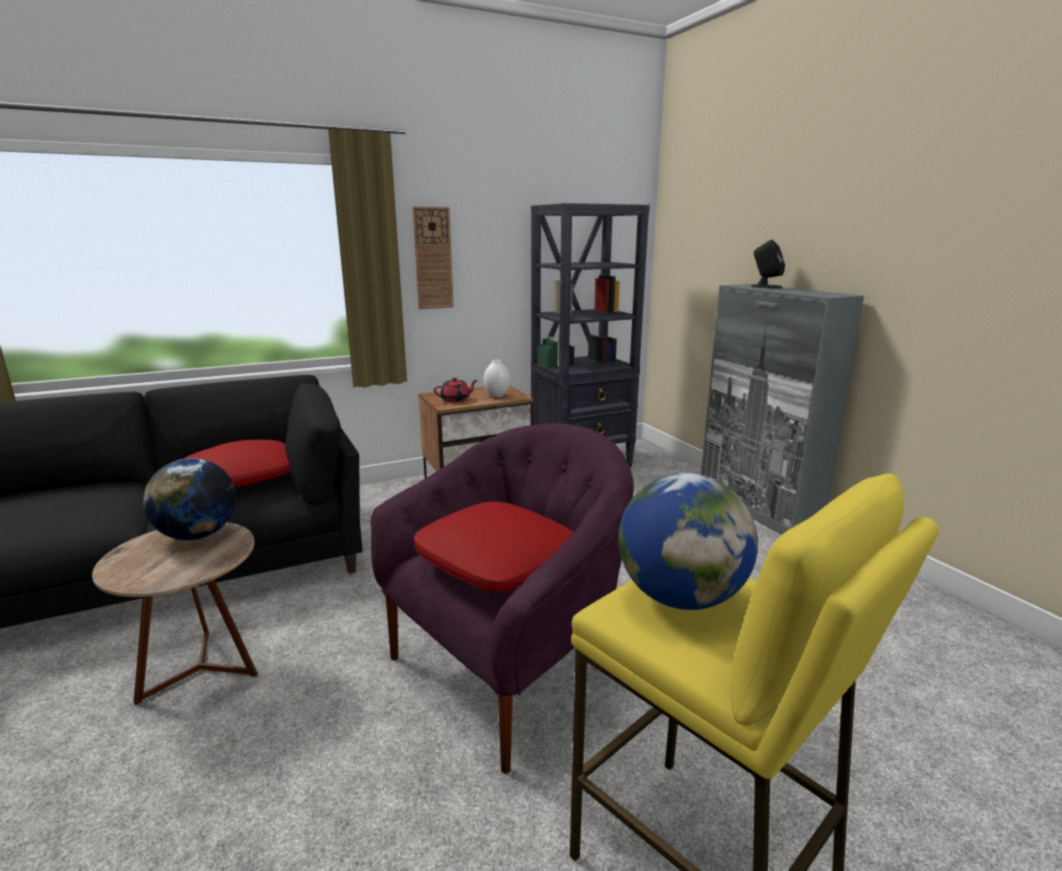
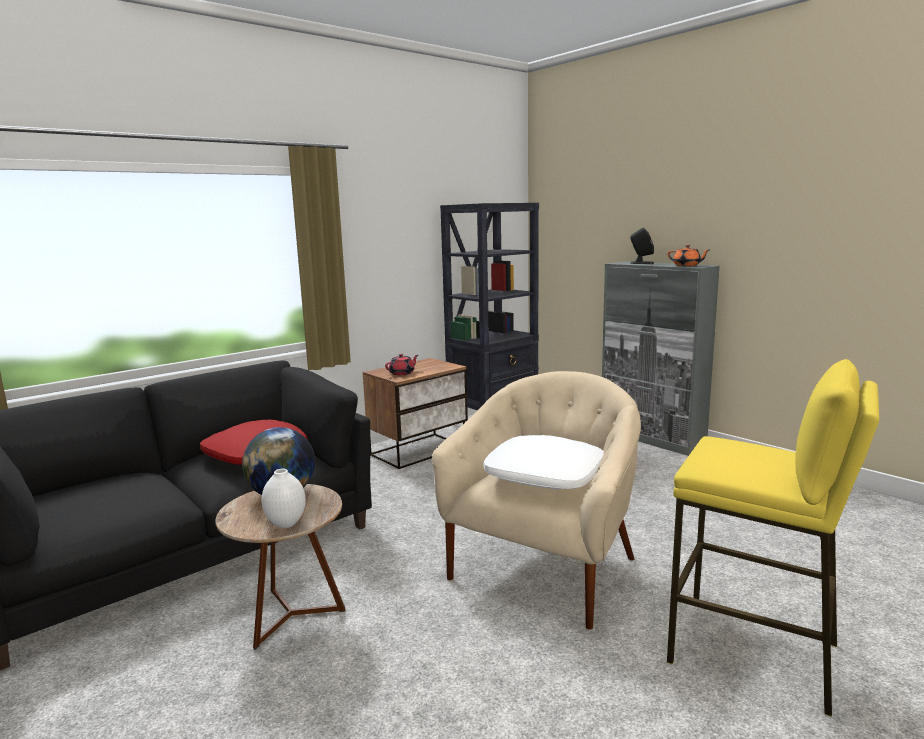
camera: 15 degrees left, 5 degrees down
(433, 258) = (365, 252): wall clock -> none
(497, 395) = (433, 367): white vase -> white vase (286, 523)
(497, 560) = (545, 475): red pillow -> white pillow
(511, 668) = (545, 568): purple armchair -> beige armchair
(680, 597) = (731, 456): globe -> none
(817, 293) = (687, 265): none -> orange teapot

